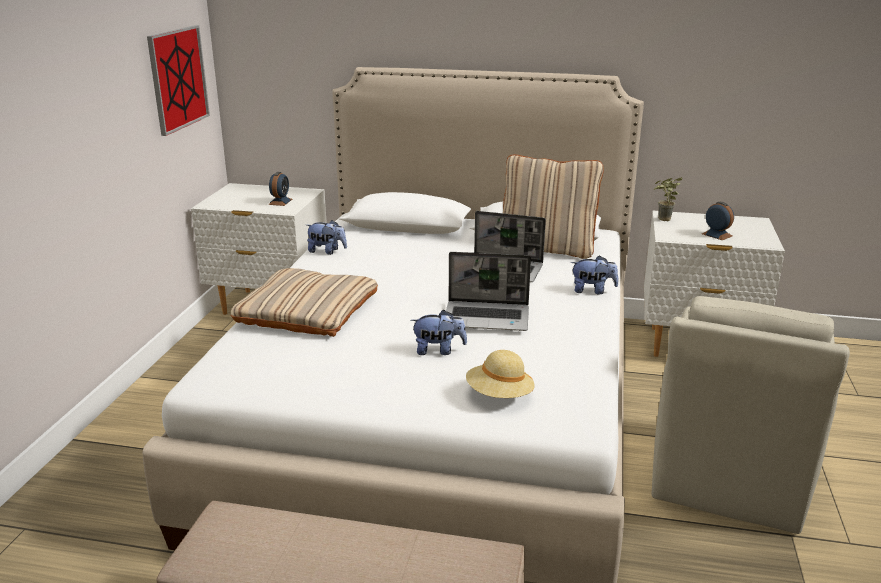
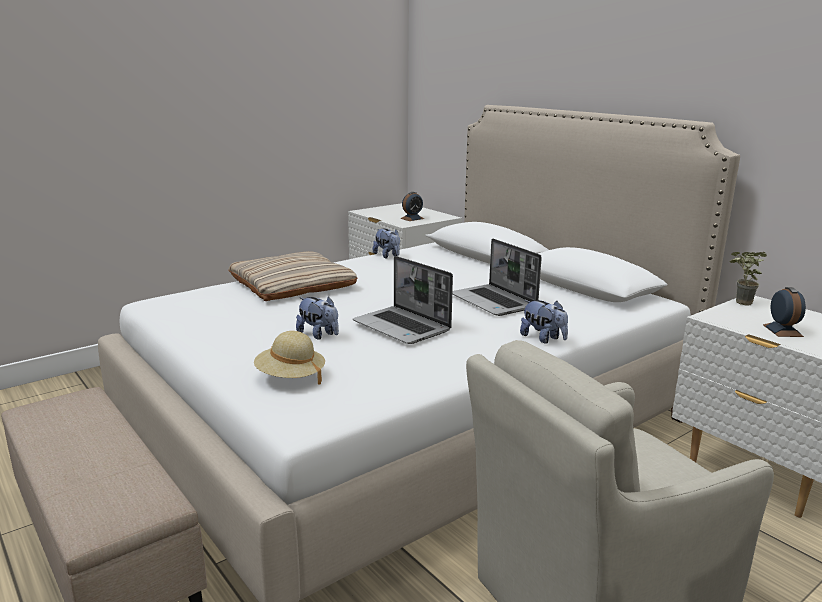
camera: 40 degrees right, 5 degrees down
(178, 78) = (355, 104): picture -> none
(547, 249) = (571, 298): beige pillow -> none

